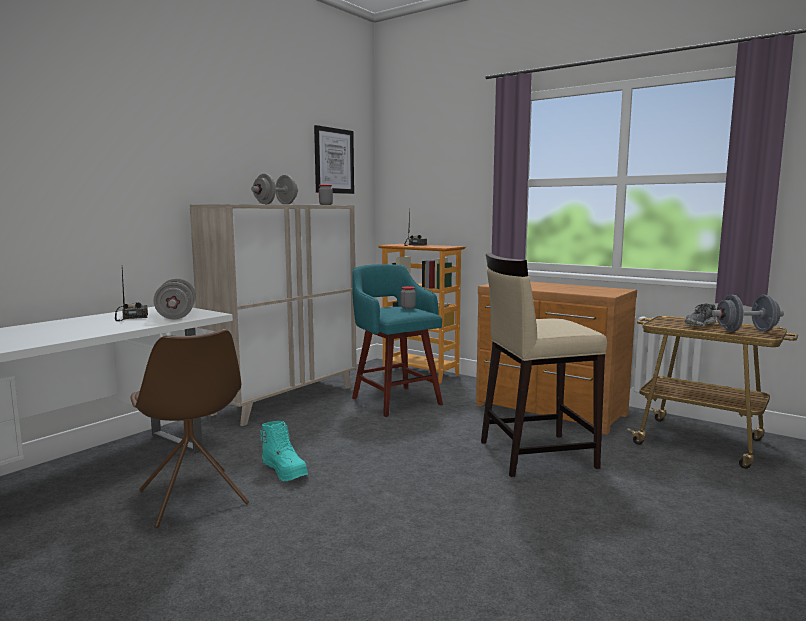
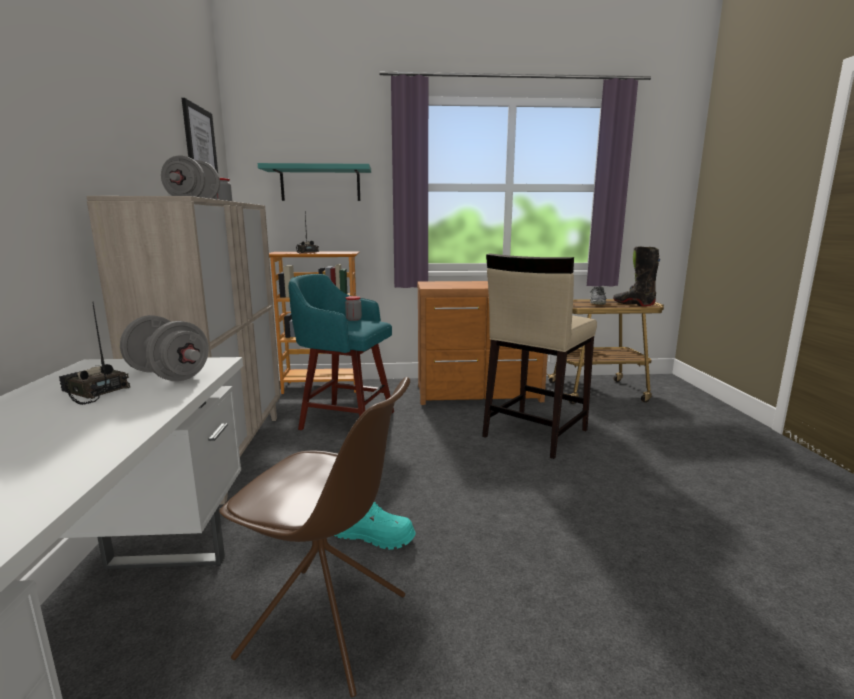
camera: 40 degrees left, 5 degrees up
(439, 183) = (320, 184): none -> turquoise shelf
(745, 331) = (633, 304): grey dumbbell -> black boot

